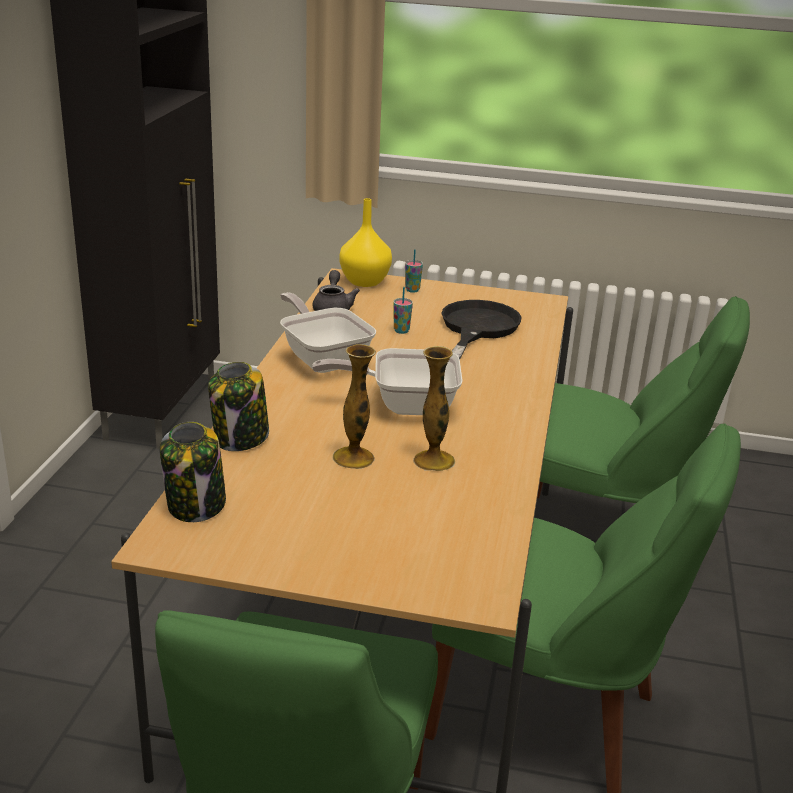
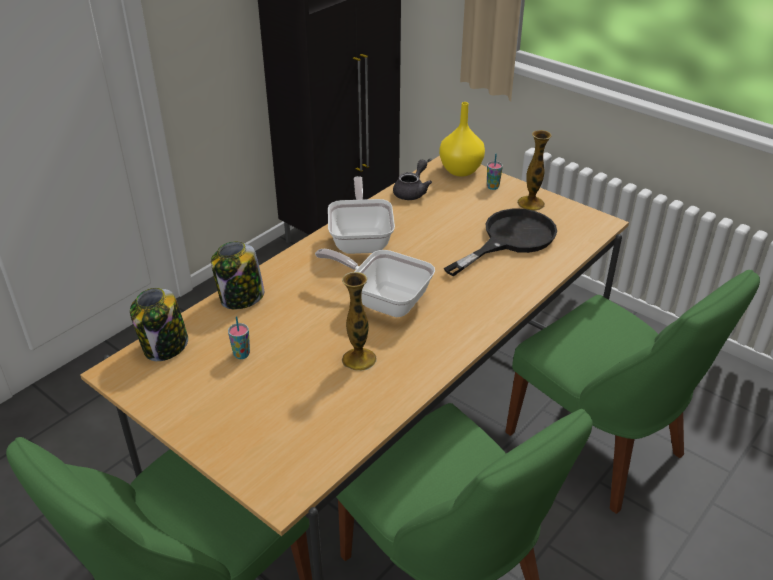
camera: 30 degrees right, 10 degrees up
(353, 458) = (302, 338): vase -> vase (530, 203)
(401, 331) = (446, 227): cup -> cup (241, 354)

